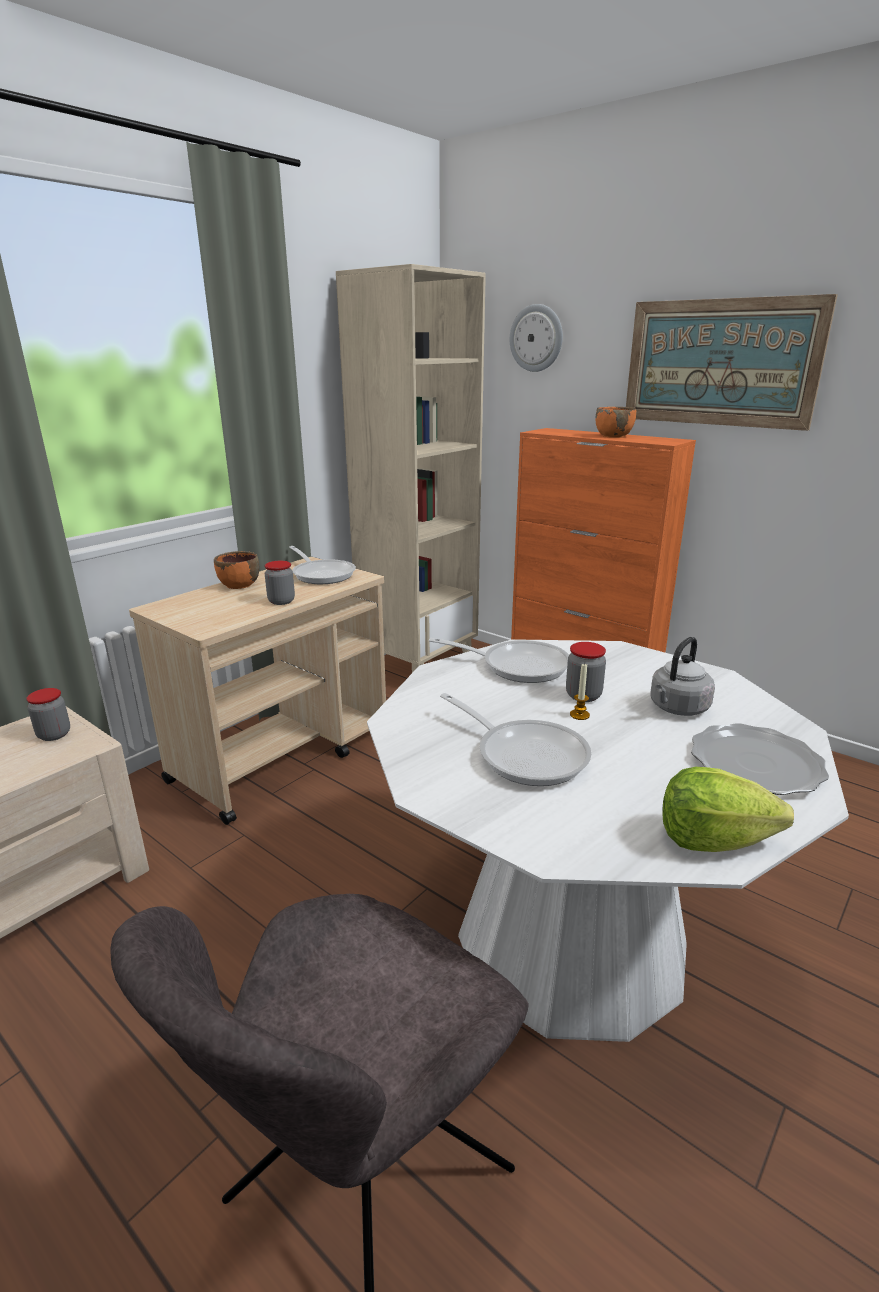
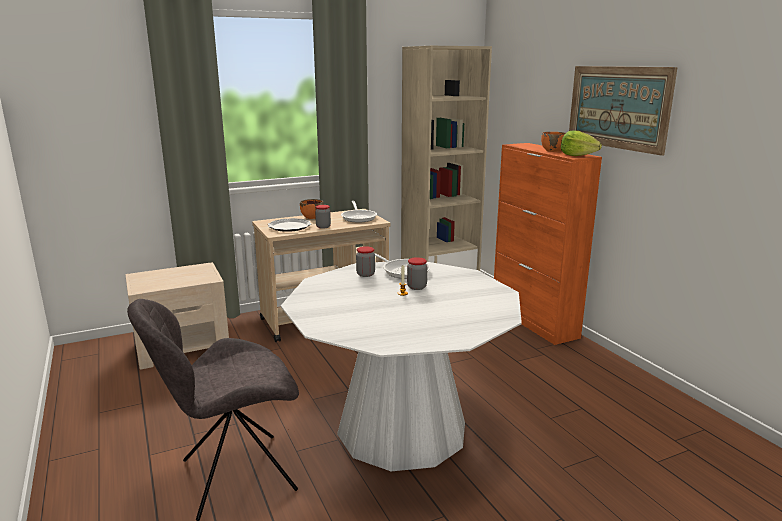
camera: 25 degrees right, 5 degrees down
(54, 734) = (200, 272): jar -> jar (365, 274)
(525, 754) = (355, 301): frying pan -> none
(536, 338) = (527, 85): wall clock -> none
(677, 708) = (456, 300): grey kettle -> none
(713, 839) = (391, 341): lettuce -> lettuce (577, 155)
(755, 764) = (457, 325): plate -> plate (289, 227)

